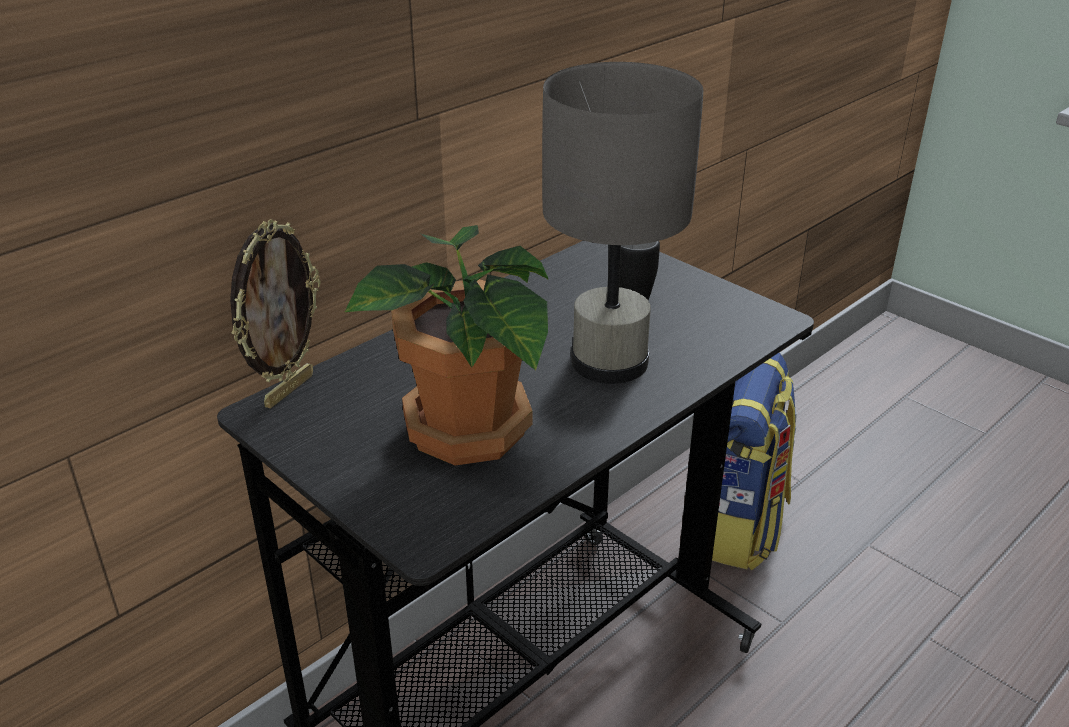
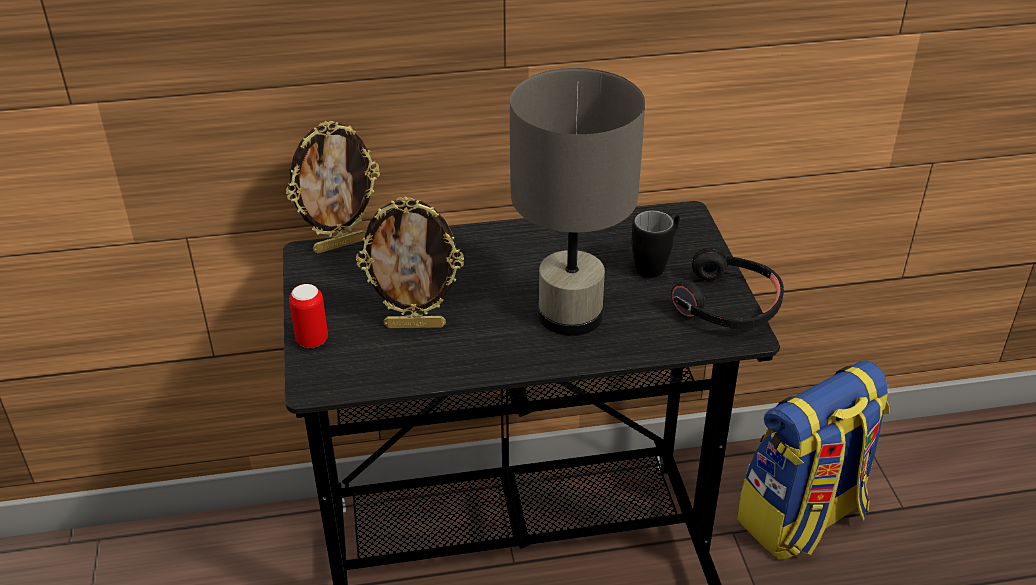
camera: 35 degrees right, 5 degrees up
(367, 497) = (312, 340): none -> can
(467, 433) = (415, 325): potted plant -> picture frame
(733, 301) = (728, 304): none -> black headphones

